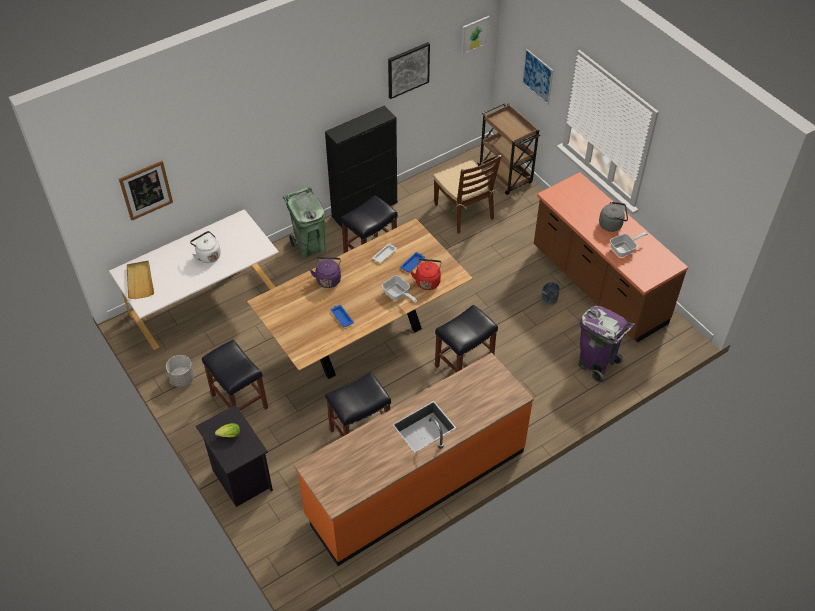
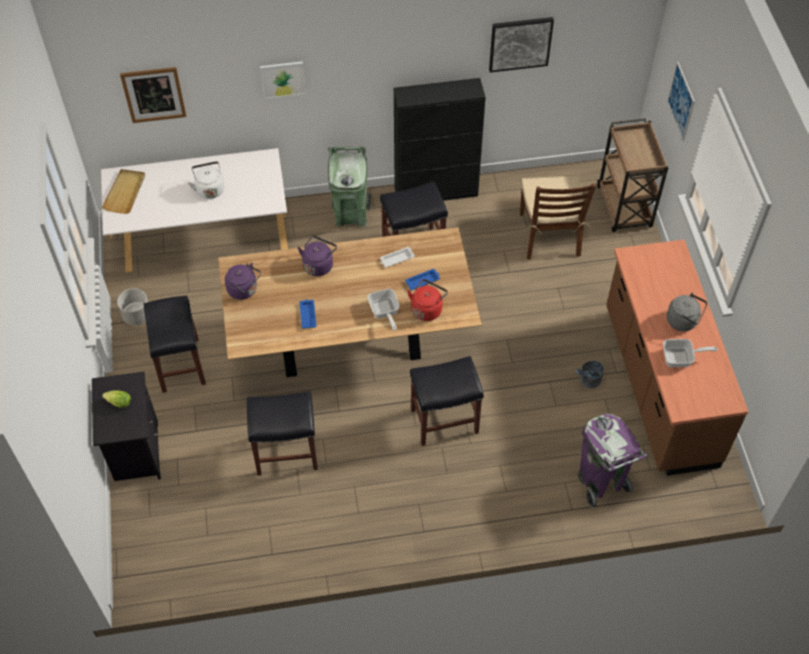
camera: 25 degrees right, 5 degrees up
(282, 317) = (244, 290): none -> purple kettle
(415, 483) = (314, 536): orange counter -> none
(474, 34) = (623, 23): picture -> picture (283, 79)

